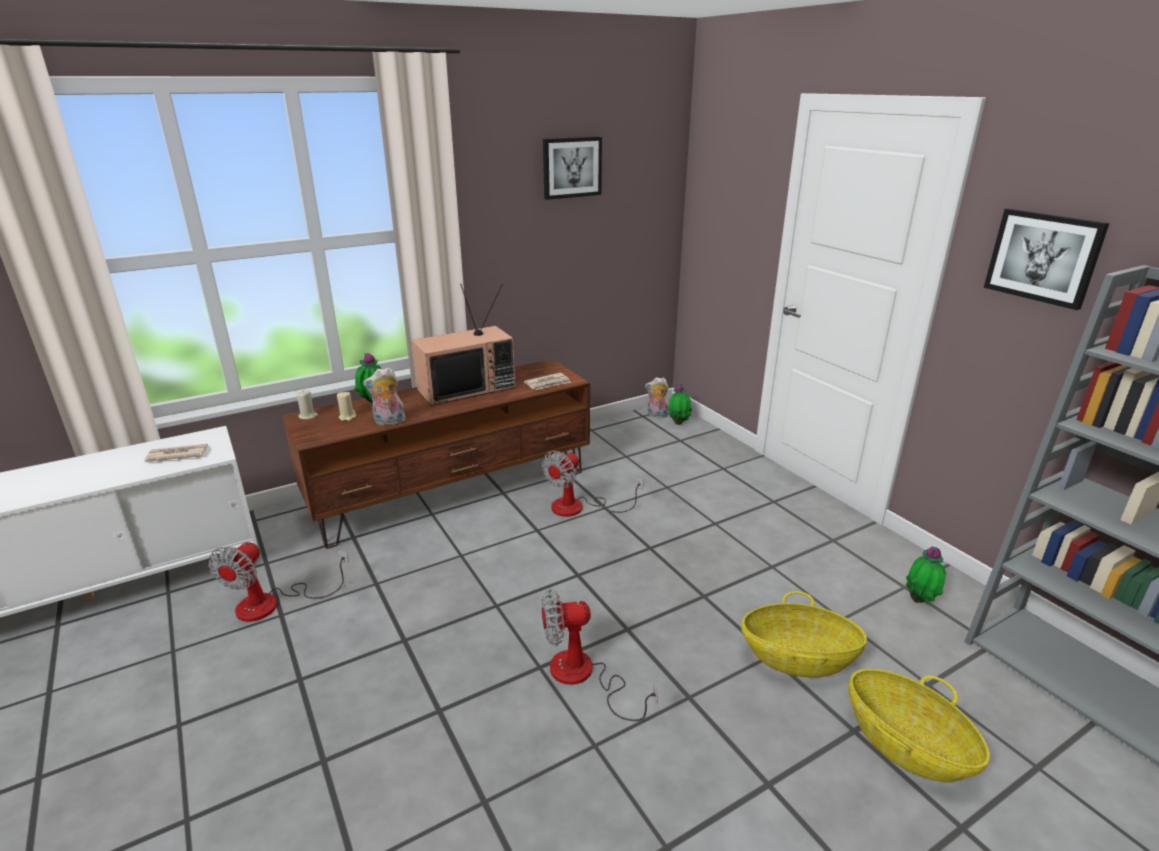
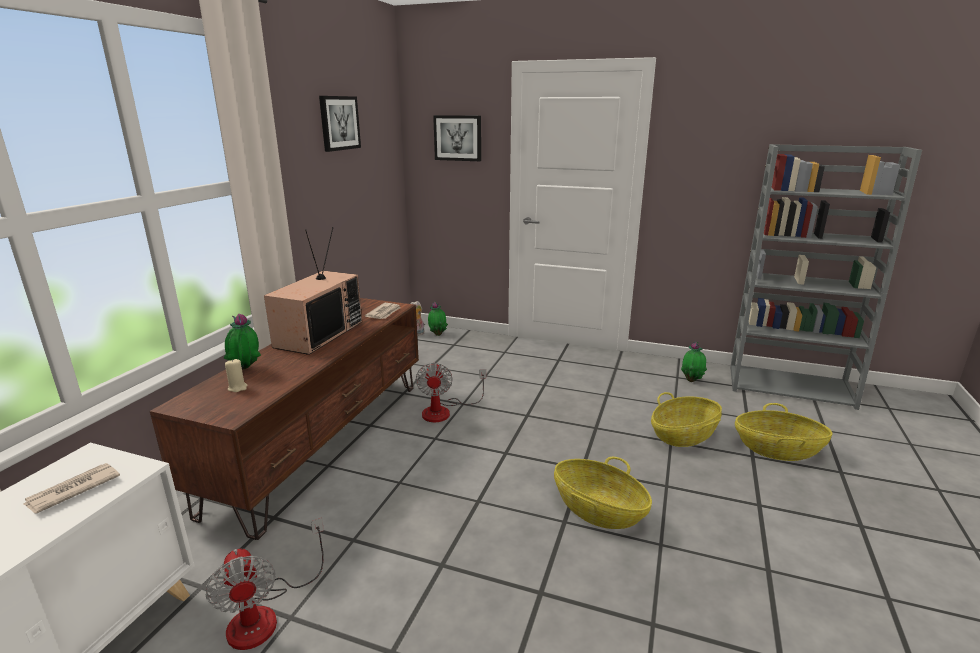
camera: 40 degrees left, 5 degrees down
(308, 416) = (187, 401): beige candle -> none
(389, 422) = (291, 378): plush toy -> none
(583, 676) = (598, 510): fan -> basket
(1043, 257) = (709, 150): picture -> picture (458, 138)

